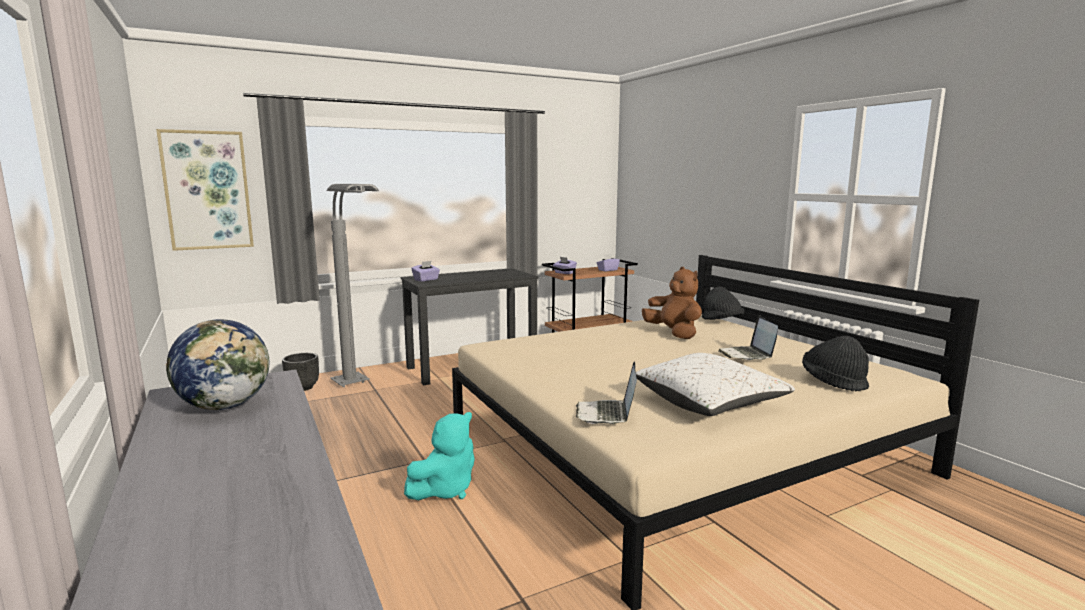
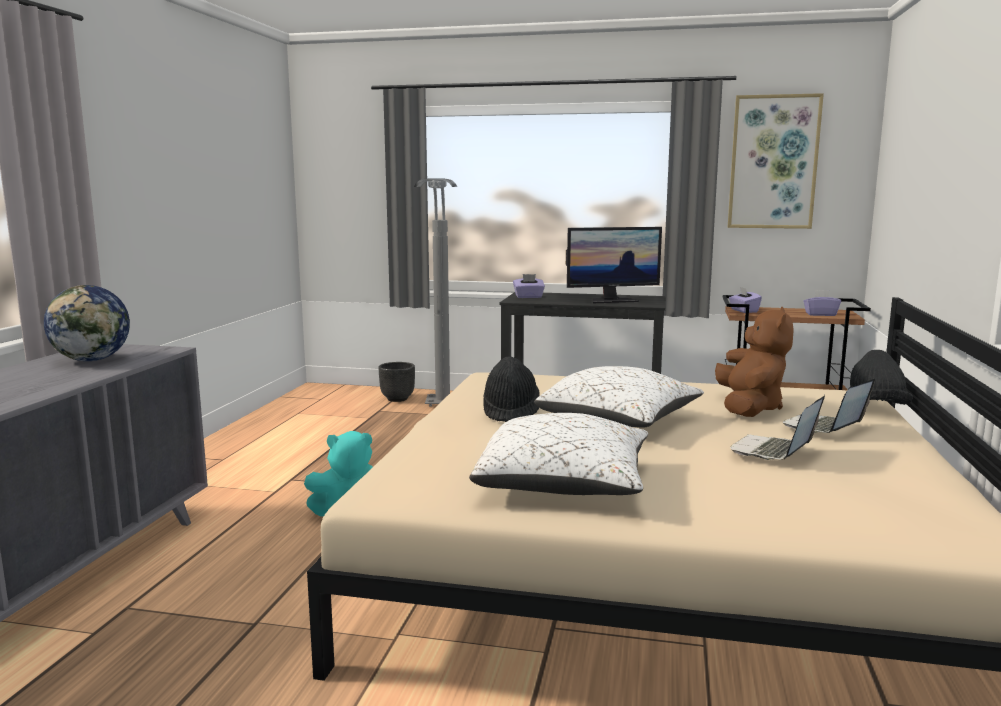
camera: 40 degrees right, 0 degrees up
(207, 190) = (342, 186): picture -> picture (773, 162)
(491, 275) = (611, 300): none -> monitor
(607, 414) = (428, 461): laptop -> laptop (824, 428)
(637, 358) = (619, 422): none -> white pillow
(833, 382) = (812, 514): black hat -> black hat (511, 412)

